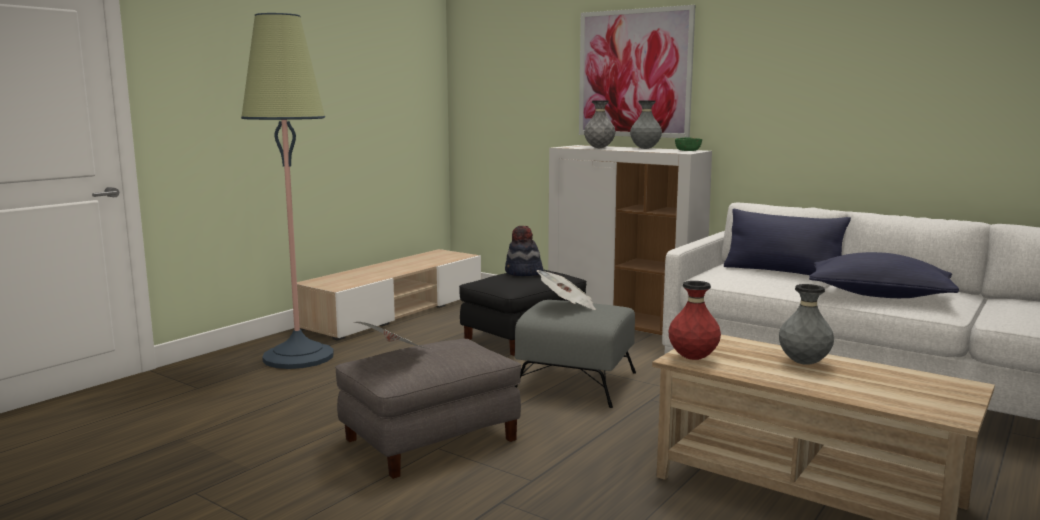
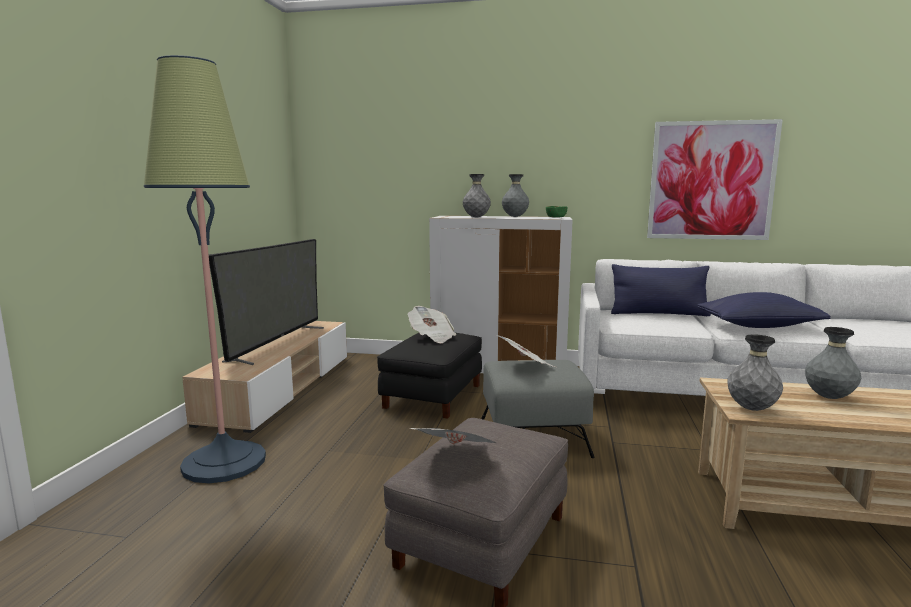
camera: 25 degrees left, 0 degrees up
(394, 267) = (277, 343): none -> television
(523, 273) = (432, 337): hat -> newspaper
(634, 73) = (494, 151): picture -> picture (711, 181)
(693, 358) = (751, 409): red vase -> grey vase

